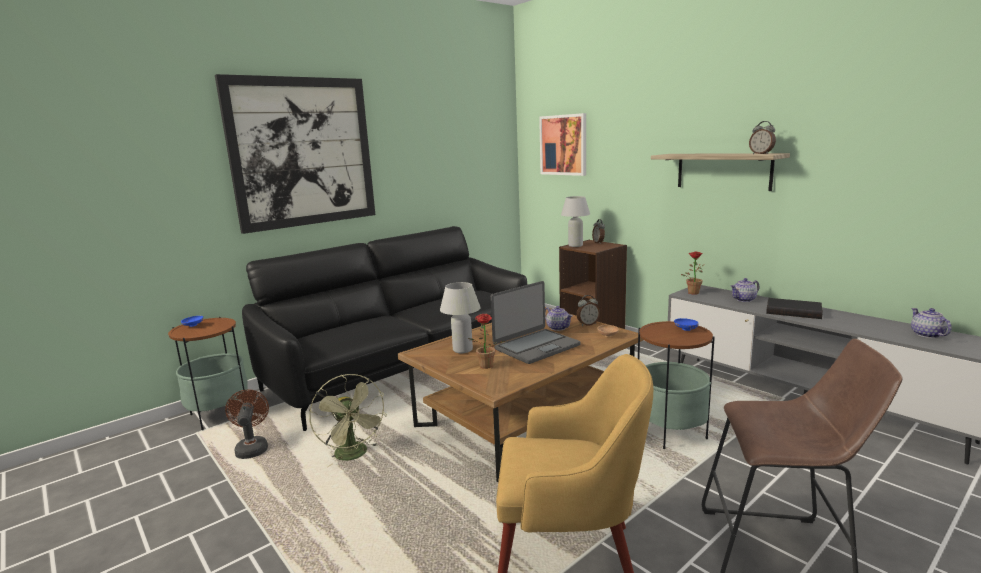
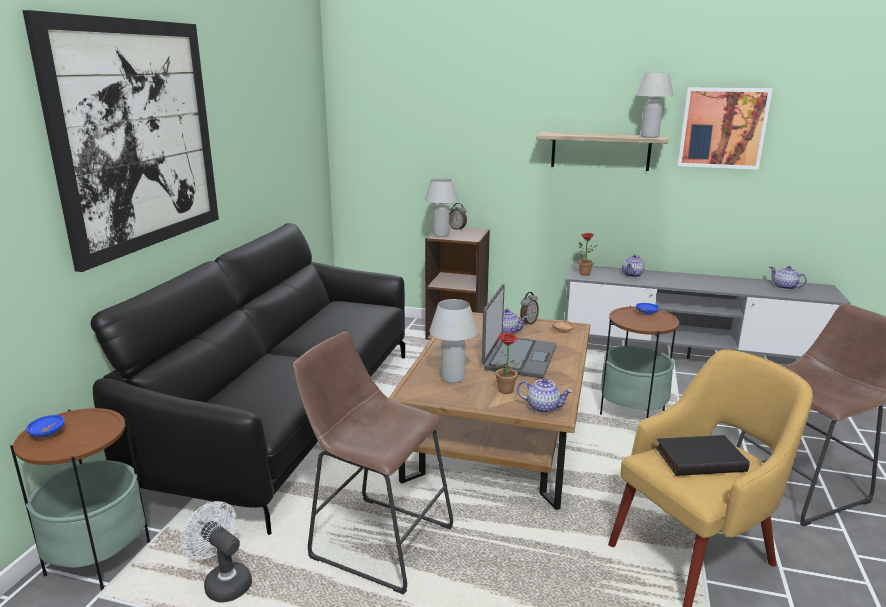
camera: 35 degrees left, 5 degrees up
(252, 448) = (223, 582): brown fan -> white fan
(354, 455) = (376, 539): green fan -> brown stool
(492, 383) = (543, 407): none -> teapot
(563, 145) = (400, 116): picture -> picture (722, 128)
(761, 154) = (649, 137): alarm clock -> white table lamp
(794, 311) = (682, 280): black book -> black book (699, 458)

